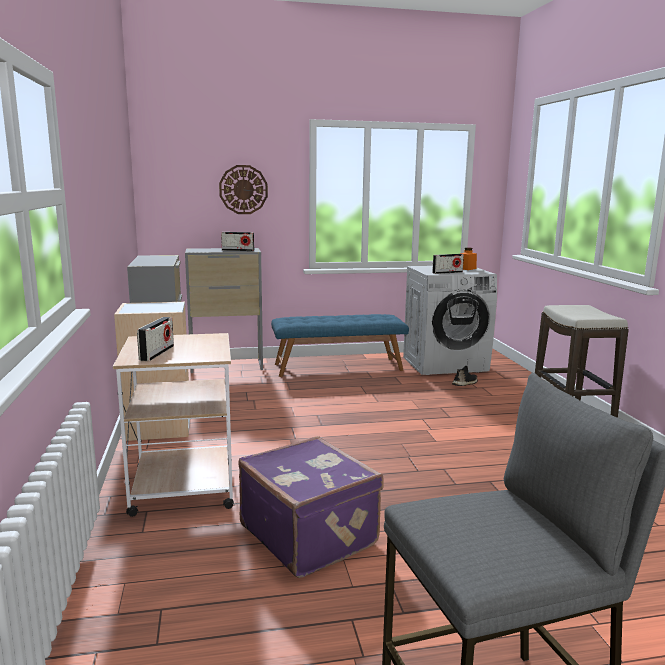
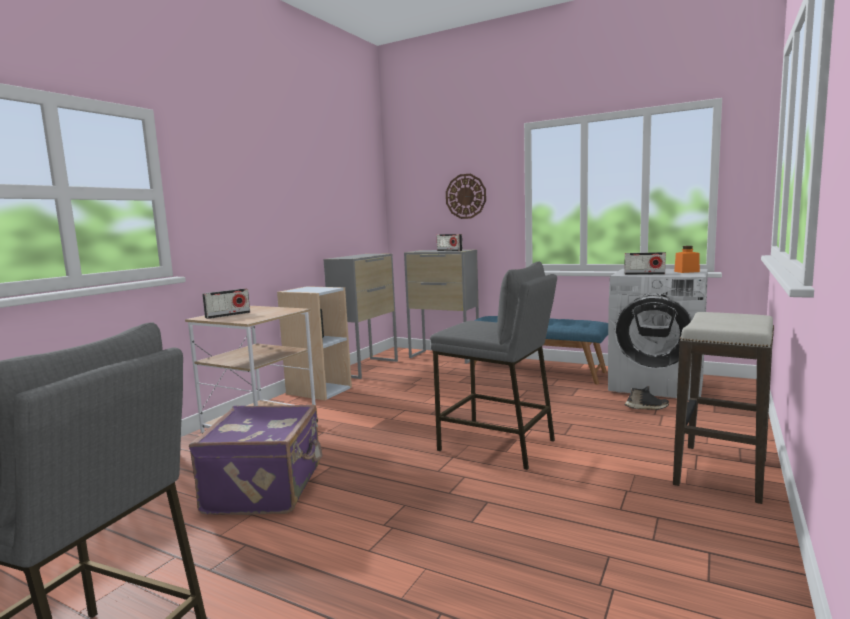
camera: 40 degrees right, 5 degrees down
(421, 438) = (497, 445): none -> grey stool

